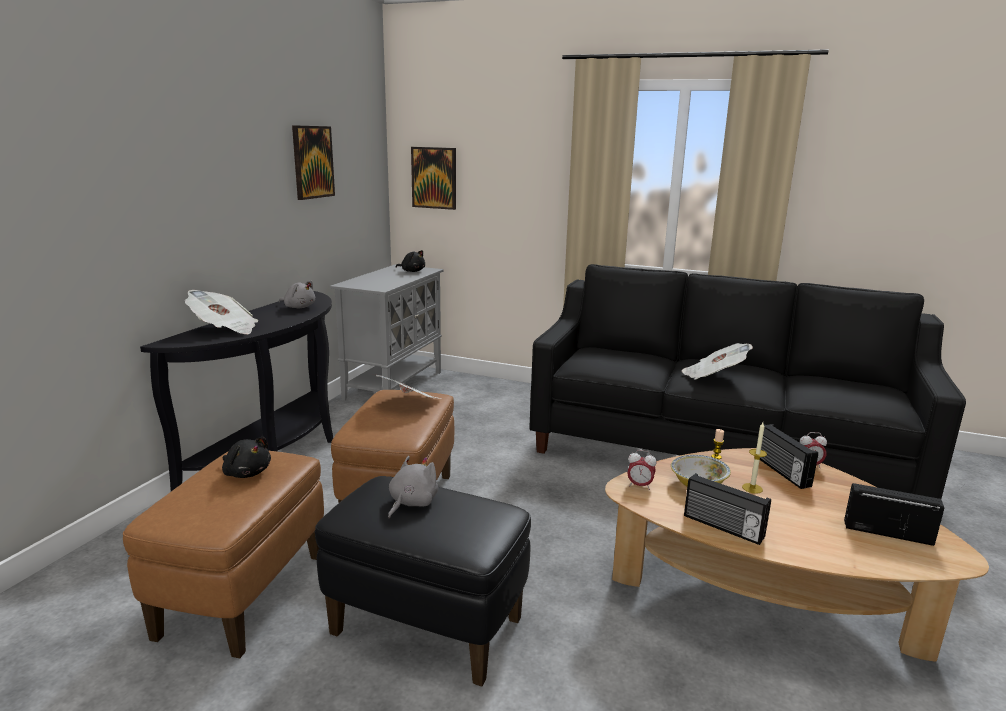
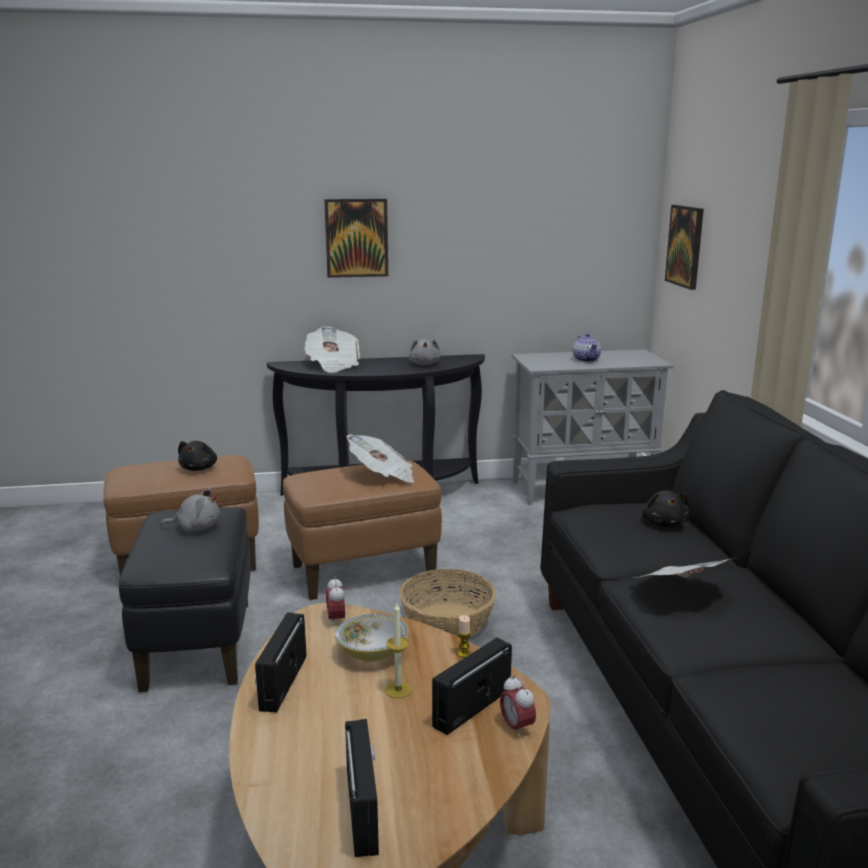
camera: 60 degrees right, 0 degrees up
(312, 162) = (510, 220): picture -> picture (356, 238)
(390, 277) = (586, 360): none -> teapot
(412, 271) = (630, 359): black plush toy -> black plush toy (664, 523)
(519, 493) = (447, 621): none -> basket

